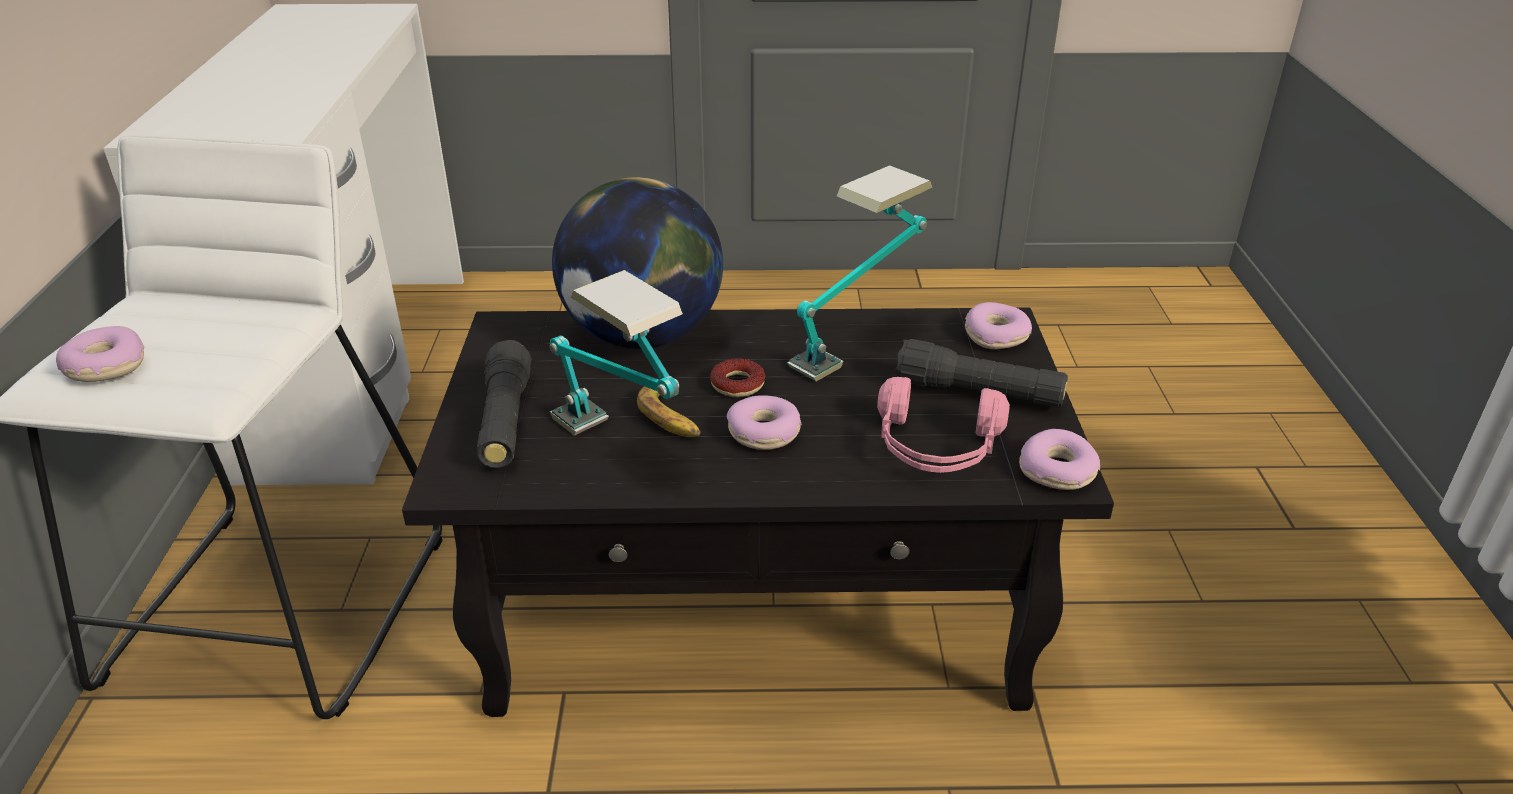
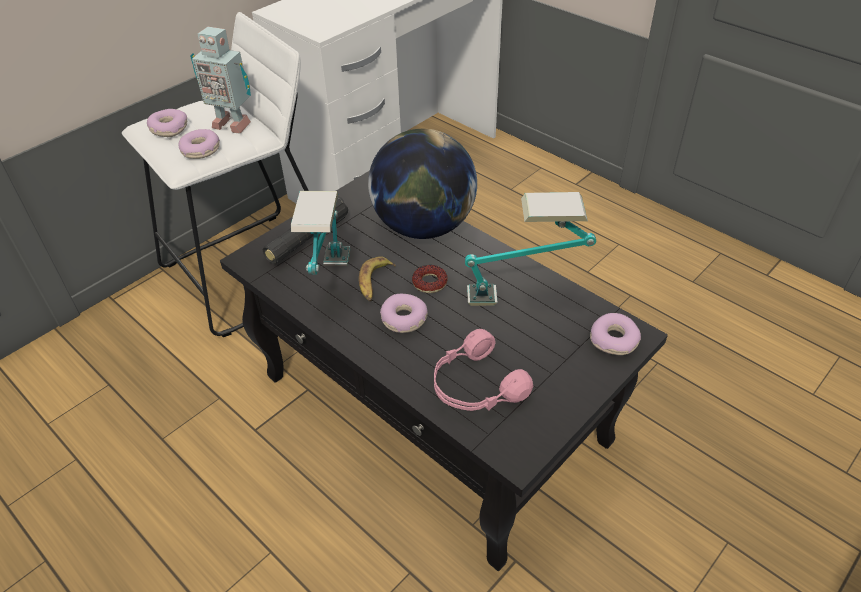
camera: 45 degrees right, 10 degrees up
(221, 317) = (232, 124): none -> toy robot
(978, 393) = (547, 370): black flashlight -> none
(1058, 471) = (519, 447): donut -> donut (201, 150)

